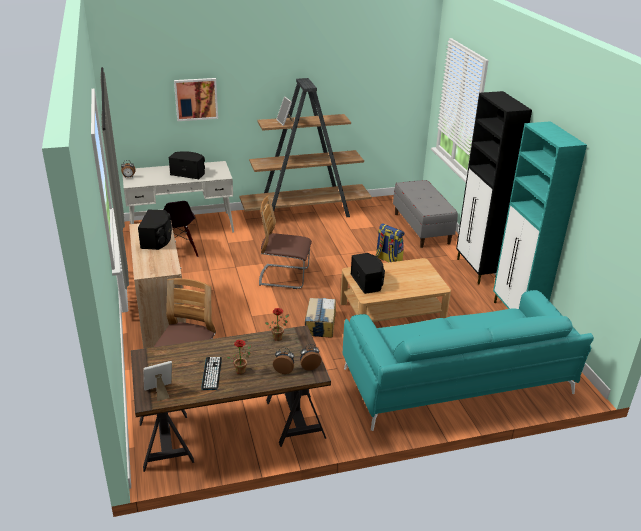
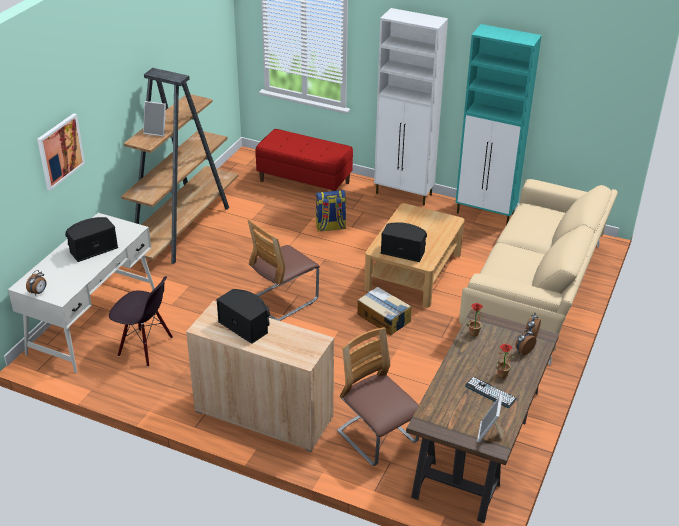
camera: 50 degrees left, 5 degrees up
(422, 228) = (304, 182): grey bench -> red bench
(458, 383) = (536, 290): turquoise sofa -> beige sofa
(476, 270) = (404, 194): black cabinet -> white cabinet

